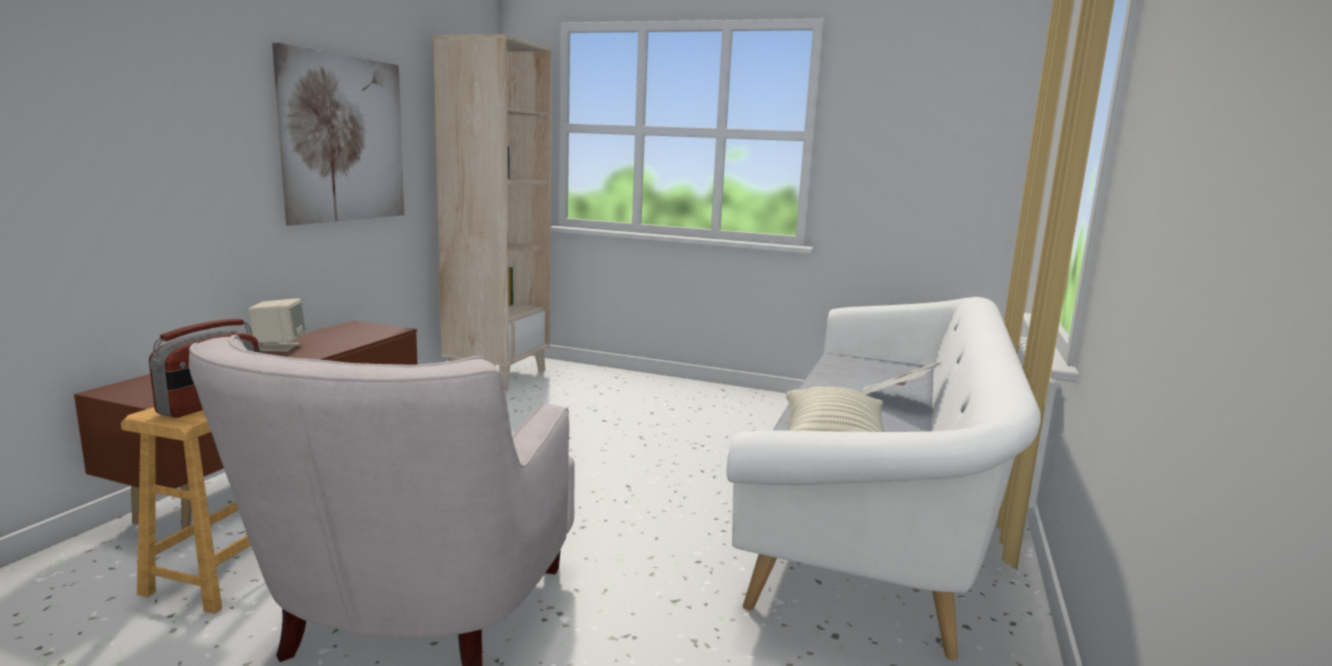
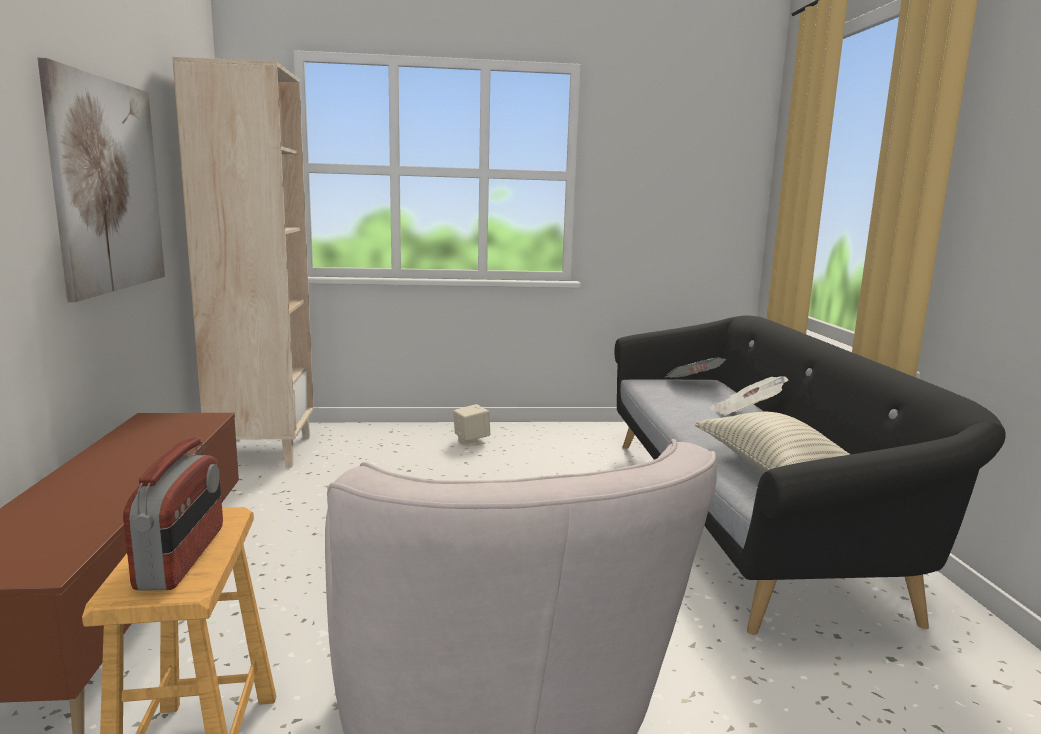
camera: 25 degrees left, 0 degrees up
(279, 347) = (96, 463): beige speaker -> beige speaker (471, 441)
(879, 509) = (743, 514): white sofa -> black sofa
(891, 365) = (693, 383): none -> newspaper

